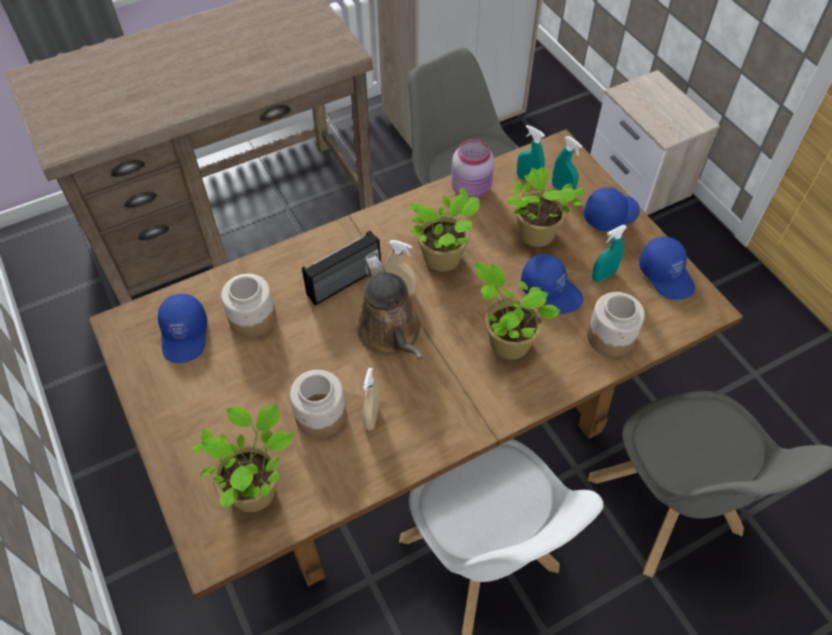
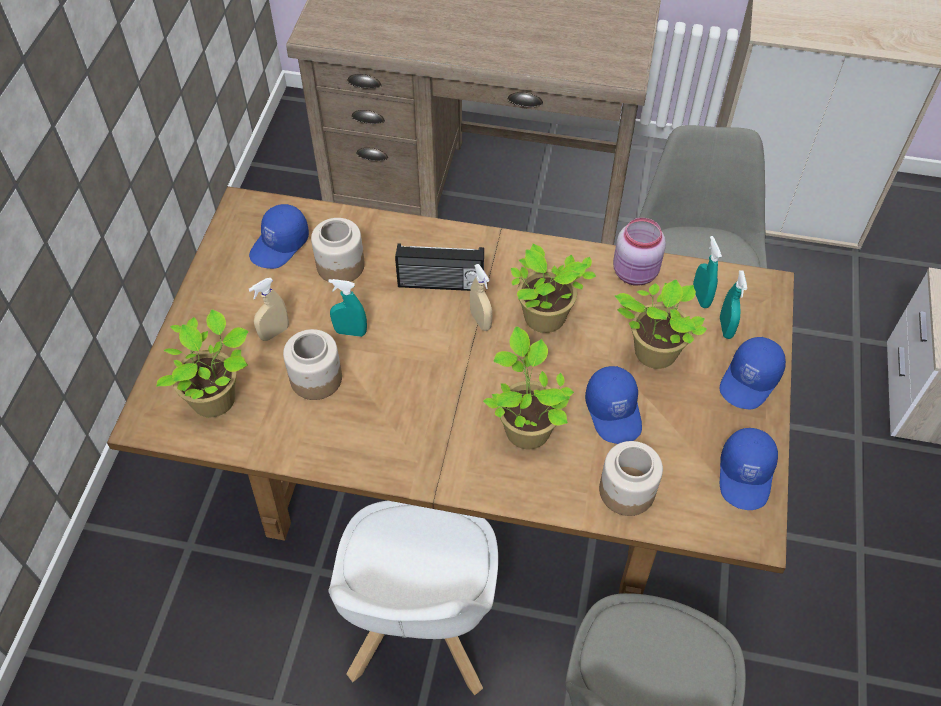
camera: 40 degrees right, 0 degrees up
(371, 417) = (352, 408): beige spray bottle -> beige spray bottle (274, 333)
(391, 334) = (434, 353): brown watering can -> none
(603, 275) = (680, 432): turquoise spray bottle -> turquoise spray bottle (350, 332)
(610, 214) = (750, 381): blue cap -> blue cap turned 120 degrees clockwise

